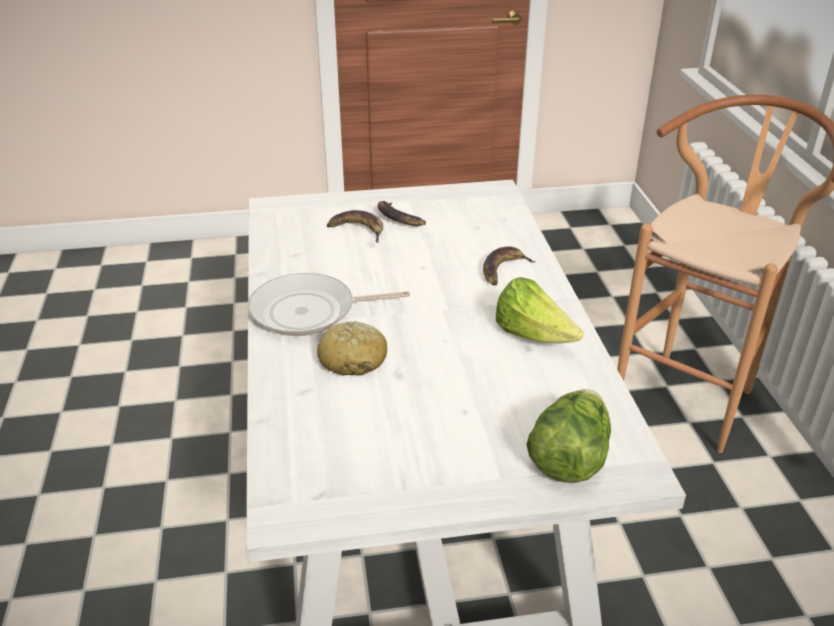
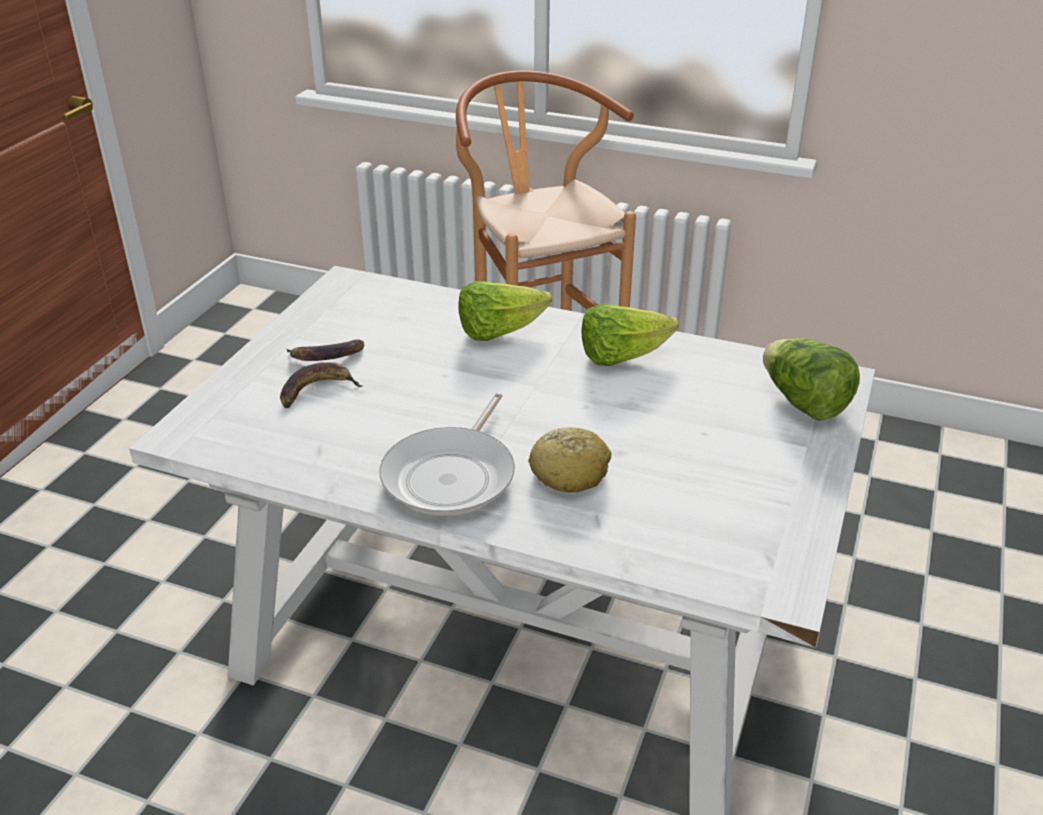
camera: 60 degrees left, 0 degrees up
(503, 269) = (499, 332): banana -> lettuce

